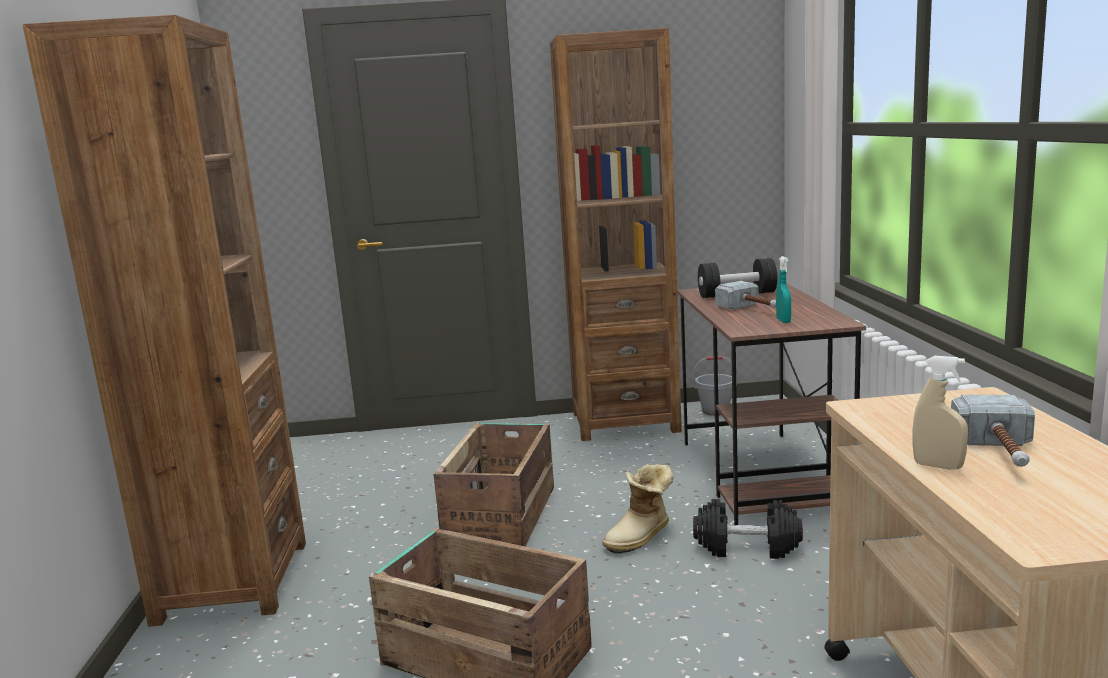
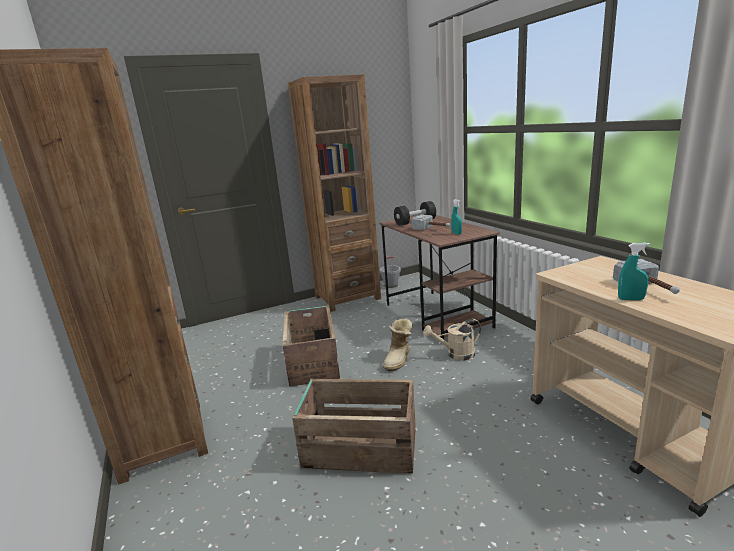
camera: 20 degrees left, 5 degrees up
(747, 547) = (456, 354): black dumbbell -> beige watering can
(938, 466) = (631, 299): beige spray bottle -> turquoise spray bottle

